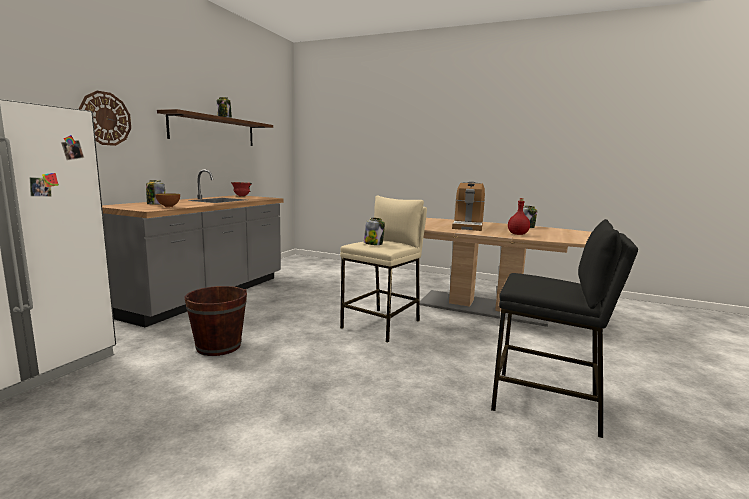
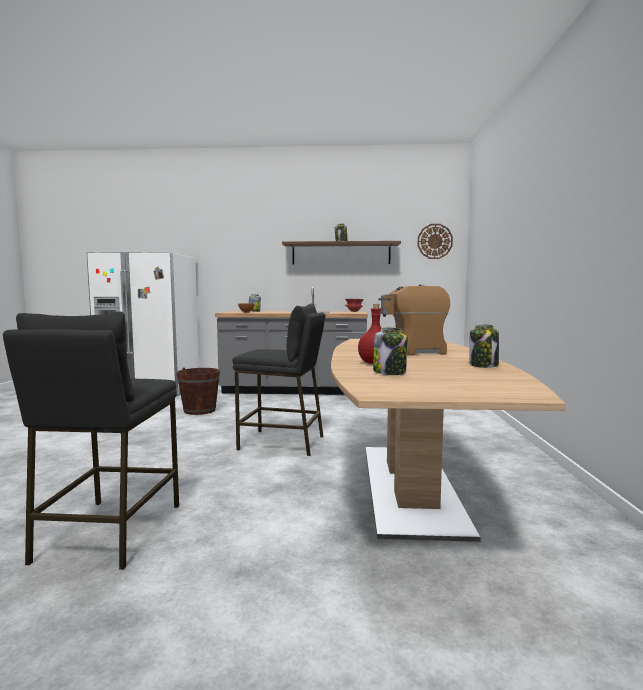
camera: 70 degrees right, 5 degrees down
(105, 118) = (246, 255): wall clock -> wall clock (434, 241)
(373, 244) = (265, 350): jar -> jar (390, 372)
(382, 324) = (282, 443): beige stool -> black stool

